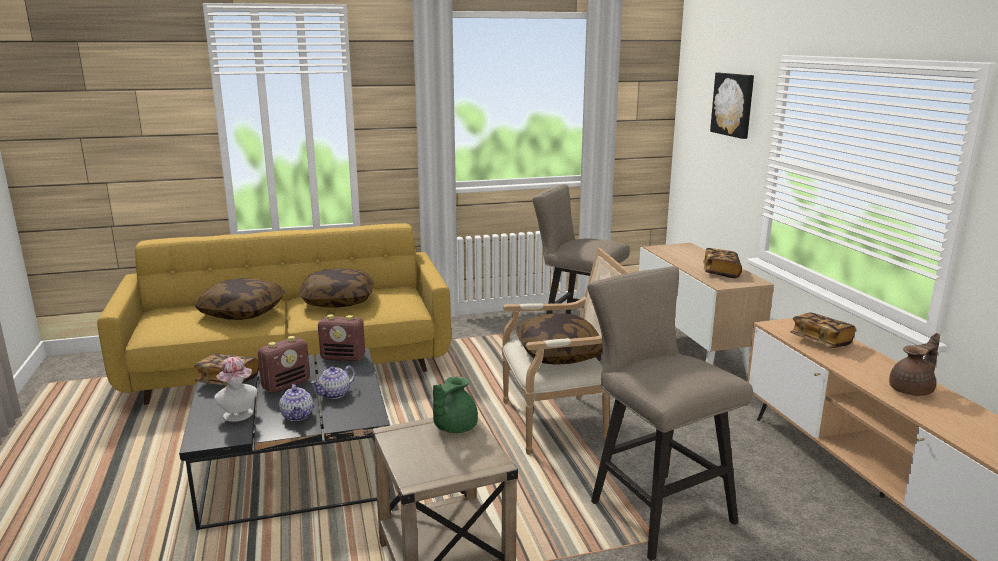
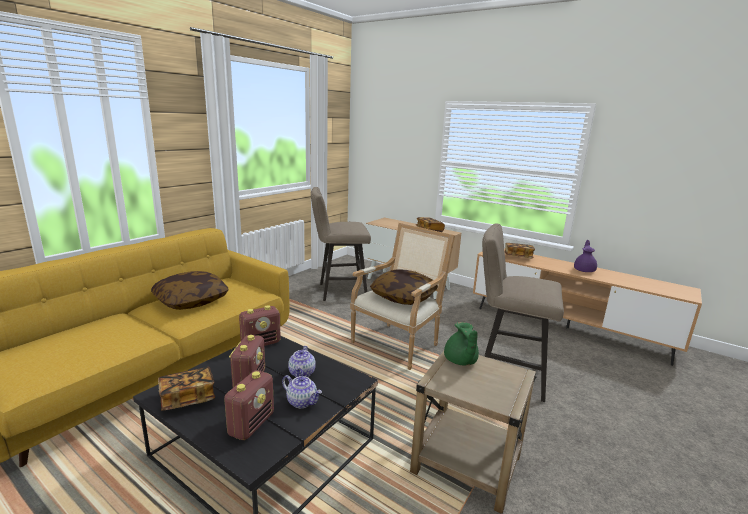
camera: 40 degrees left, 0 degrees up
(239, 416) = (251, 424): hat -> radio
(242, 312) = (109, 333): pillow -> none
(733, 104) = (405, 131): picture -> none
(912, 390) = (584, 270): brown teapot -> purple teapot

